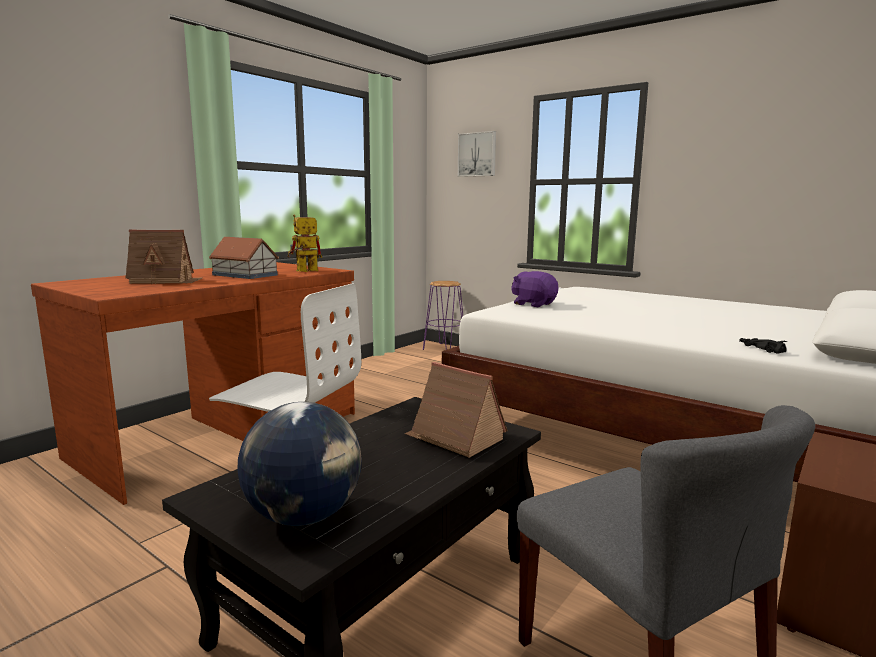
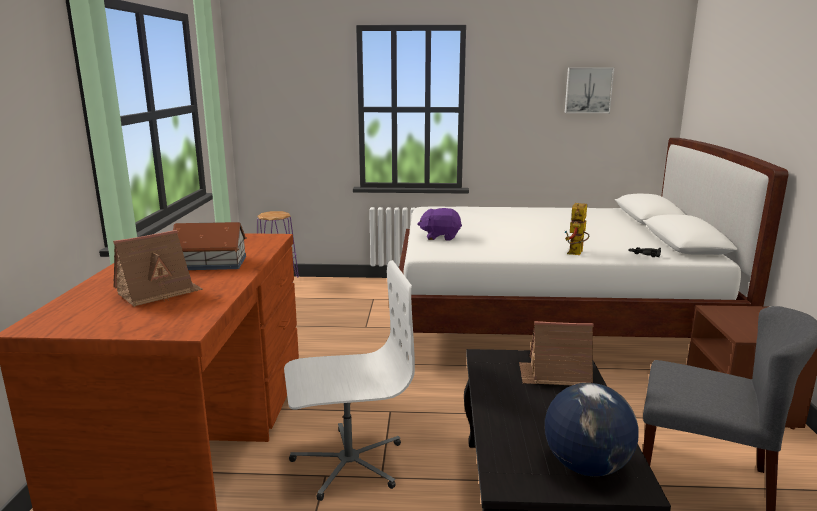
camera: 35 degrees left, 5 degrees up
(302, 271) = (251, 245): toy robot -> toy robot (576, 254)
(477, 154) = (294, 79): picture -> picture (588, 90)

